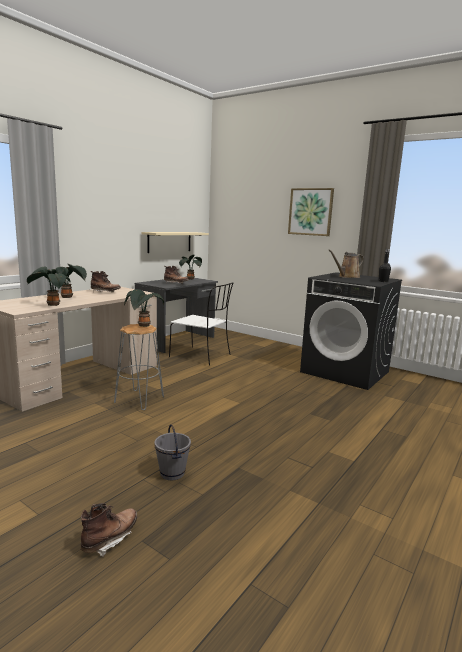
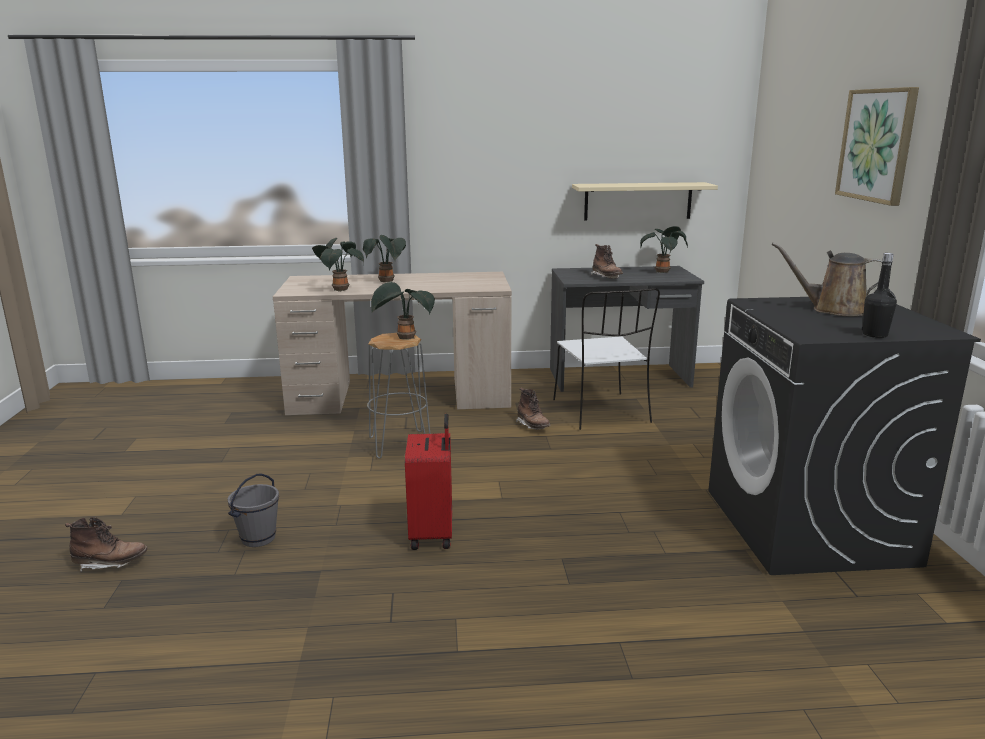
camera: 50 degrees right, 5 degrees up
(105, 292) = (450, 280): brown boot -> brown boot (533, 426)
(248, 428) = (433, 534): none -> red suitcase

